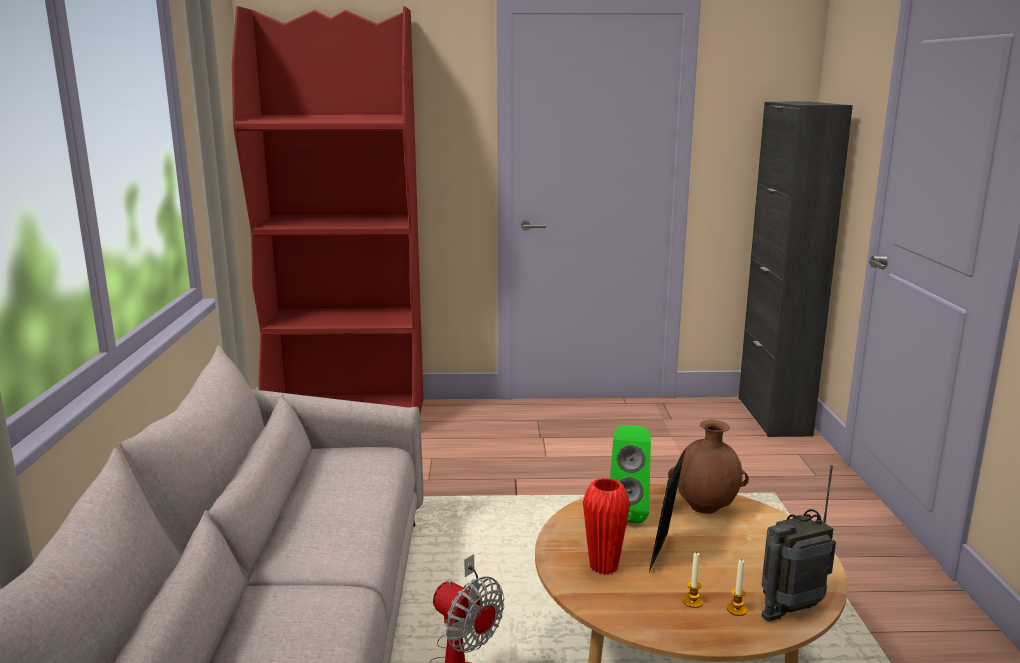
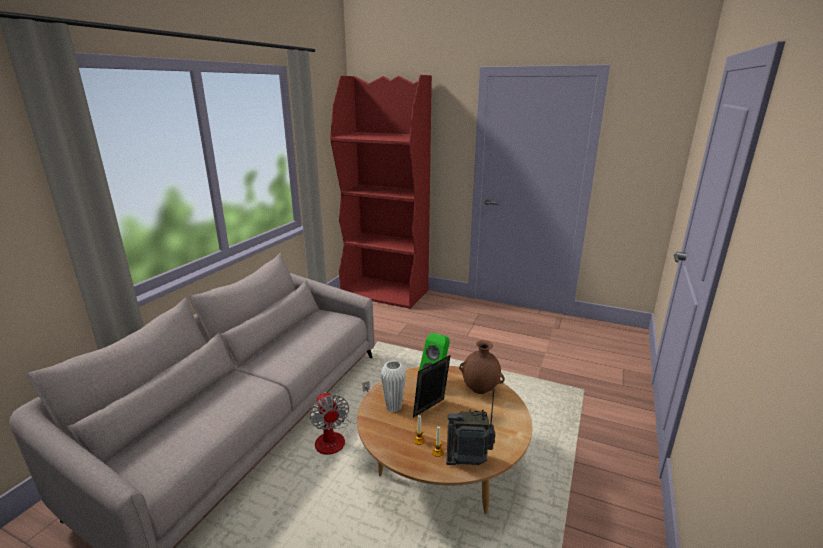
camera: 25 degrees right, 5 degrees up
(603, 566) = (393, 407): red vase -> white vase
(773, 416) = (627, 341): black cabinet -> none

